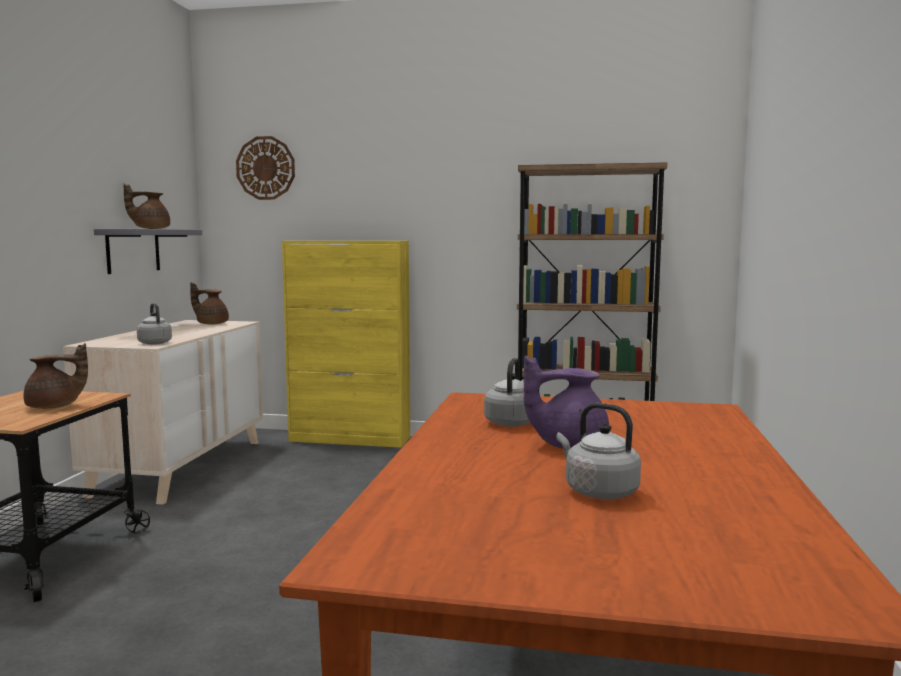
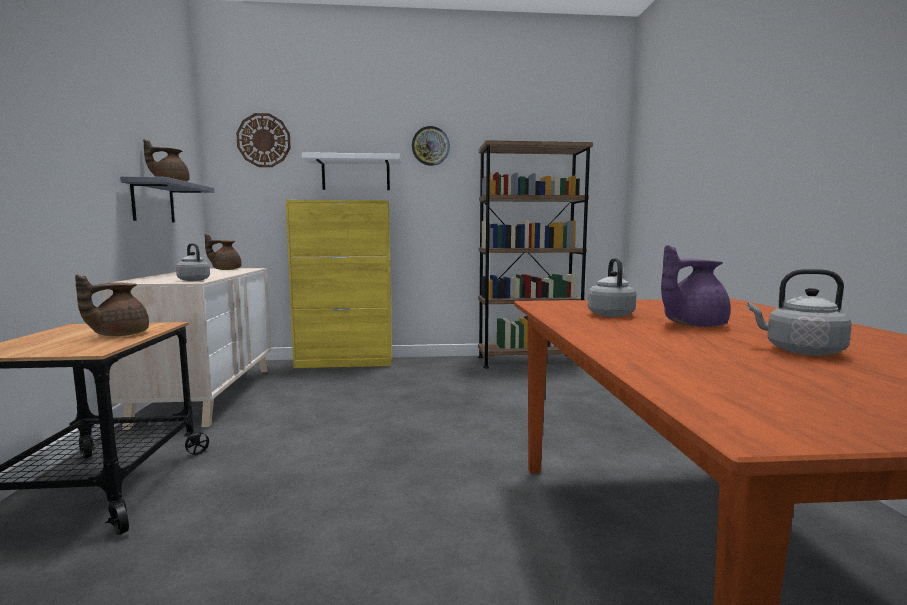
camera: 15 degrees left, 0 degrees up
(54, 407) = (118, 335): brown teapot -> brown teapot turned 150 degrees clockwise
(369, 206) = (356, 174): none -> white shelf
(461, 168) = (430, 146): none -> wall clock

